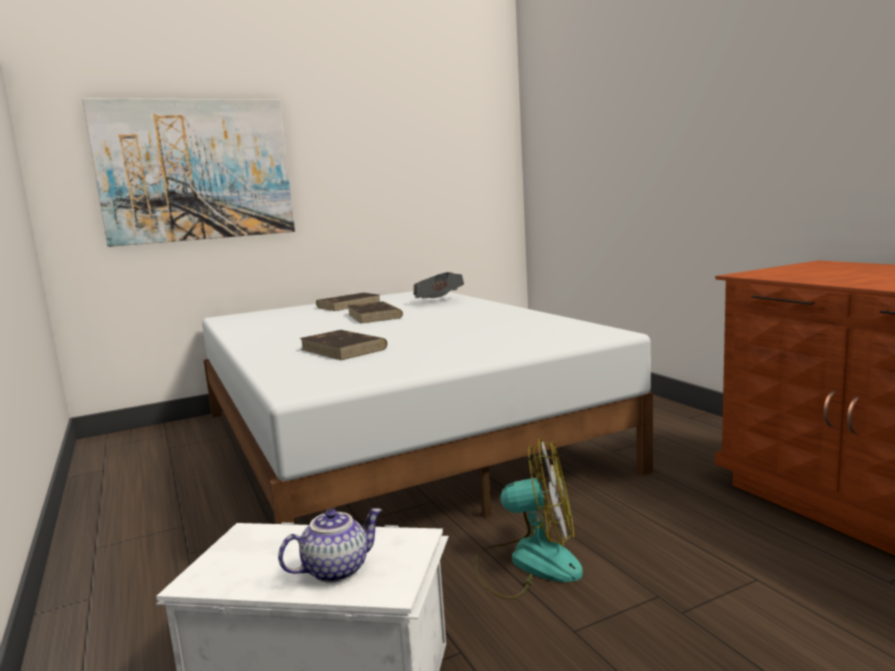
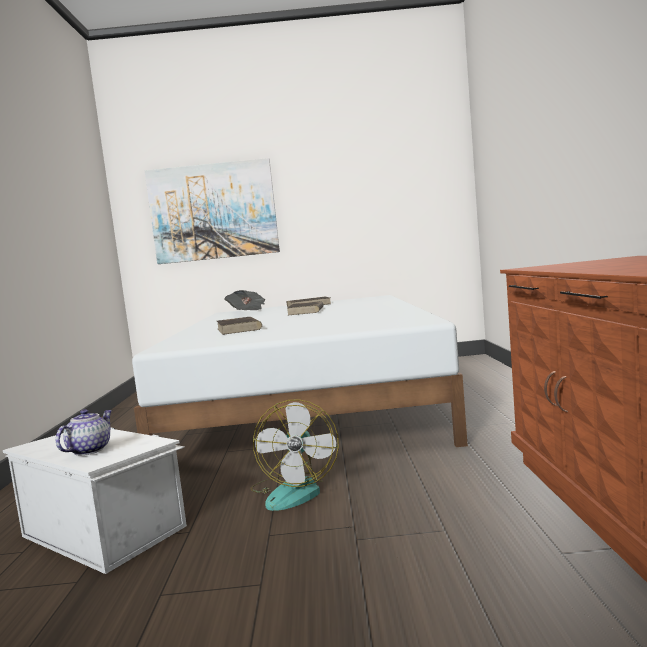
camera: 25 degrees right, 5 degrees down
(336, 569) = (89, 450): teapot -> teapot turned 60 degrees counterclockwise
(439, 301) = (369, 302): newspaper -> newspaper (247, 312)
(528, 562) = (294, 490): fan -> fan turned 60 degrees clockwise

